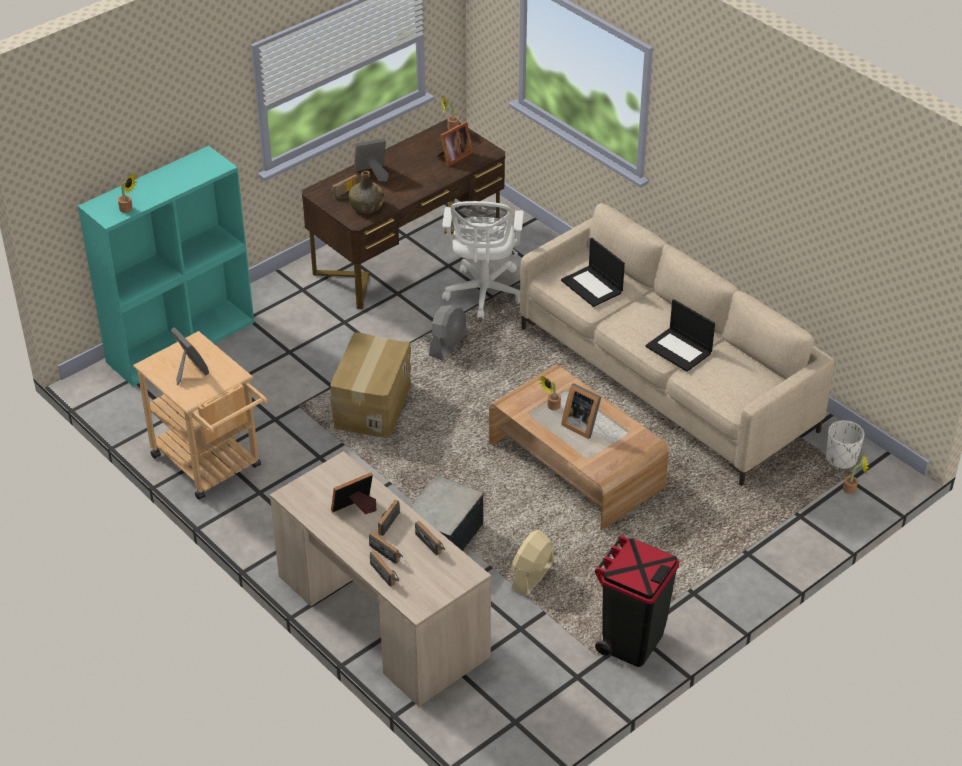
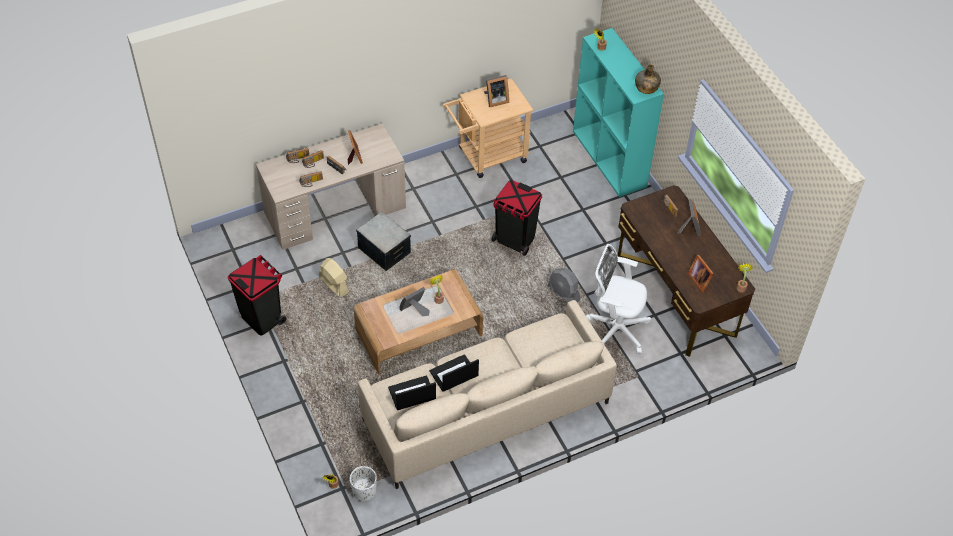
camera: 105 degrees right, 10 degrees up
(367, 206) = (648, 216): green bottle -> green bottle (646, 87)
(371, 406) = (515, 240): cardboard box -> black trash can
(592, 286) = (541, 344): laptop -> laptop (411, 394)

